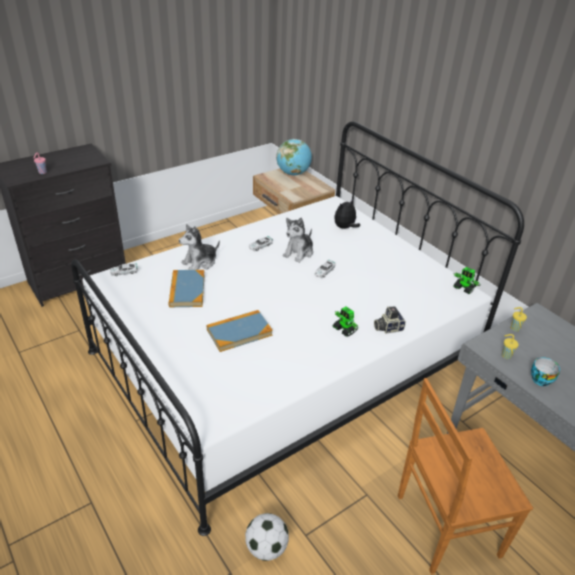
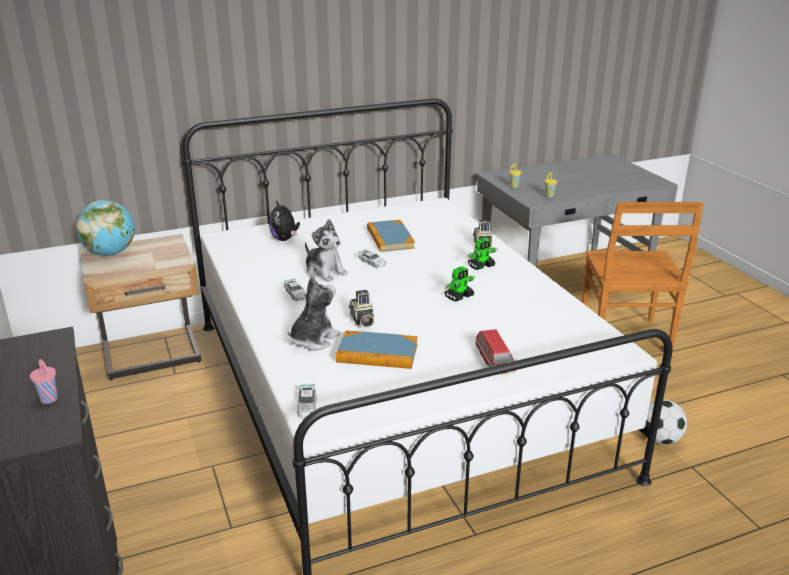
camera: 75 degrees left, 10 degrees down
(183, 346) = (494, 362): none -> toy car
(200, 262) = (313, 340): plush toy -> plush toy turned 120 degrees counterclockwise
(230, 278) = (362, 320): none -> camera
(239, 332) = (475, 323): book -> book (390, 238)
(464, 288) = (429, 204): toy robot -> toy robot (459, 296)
(540, 378) = (576, 190): cup -> none

